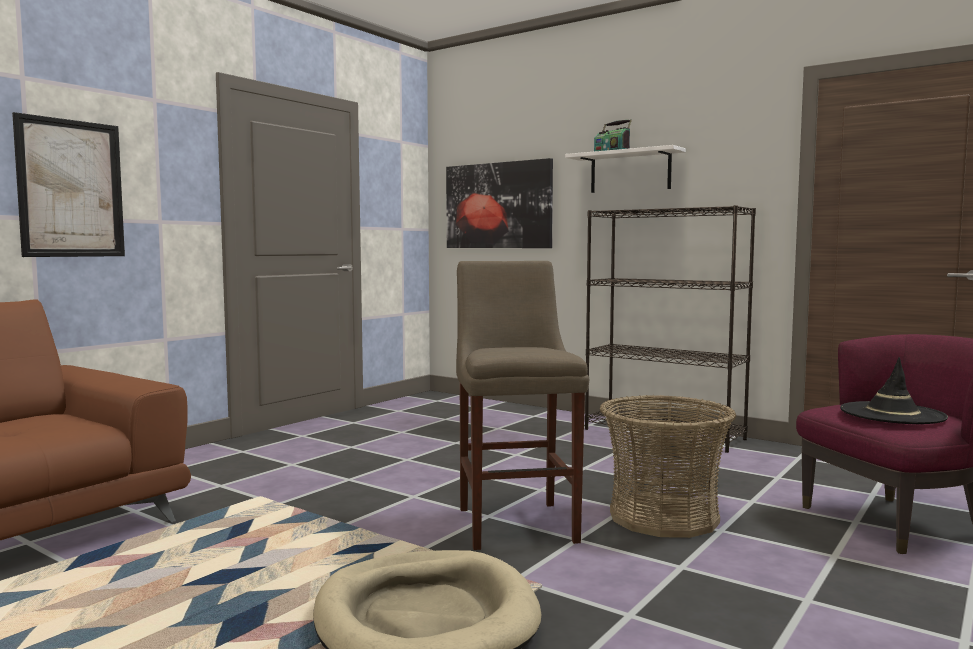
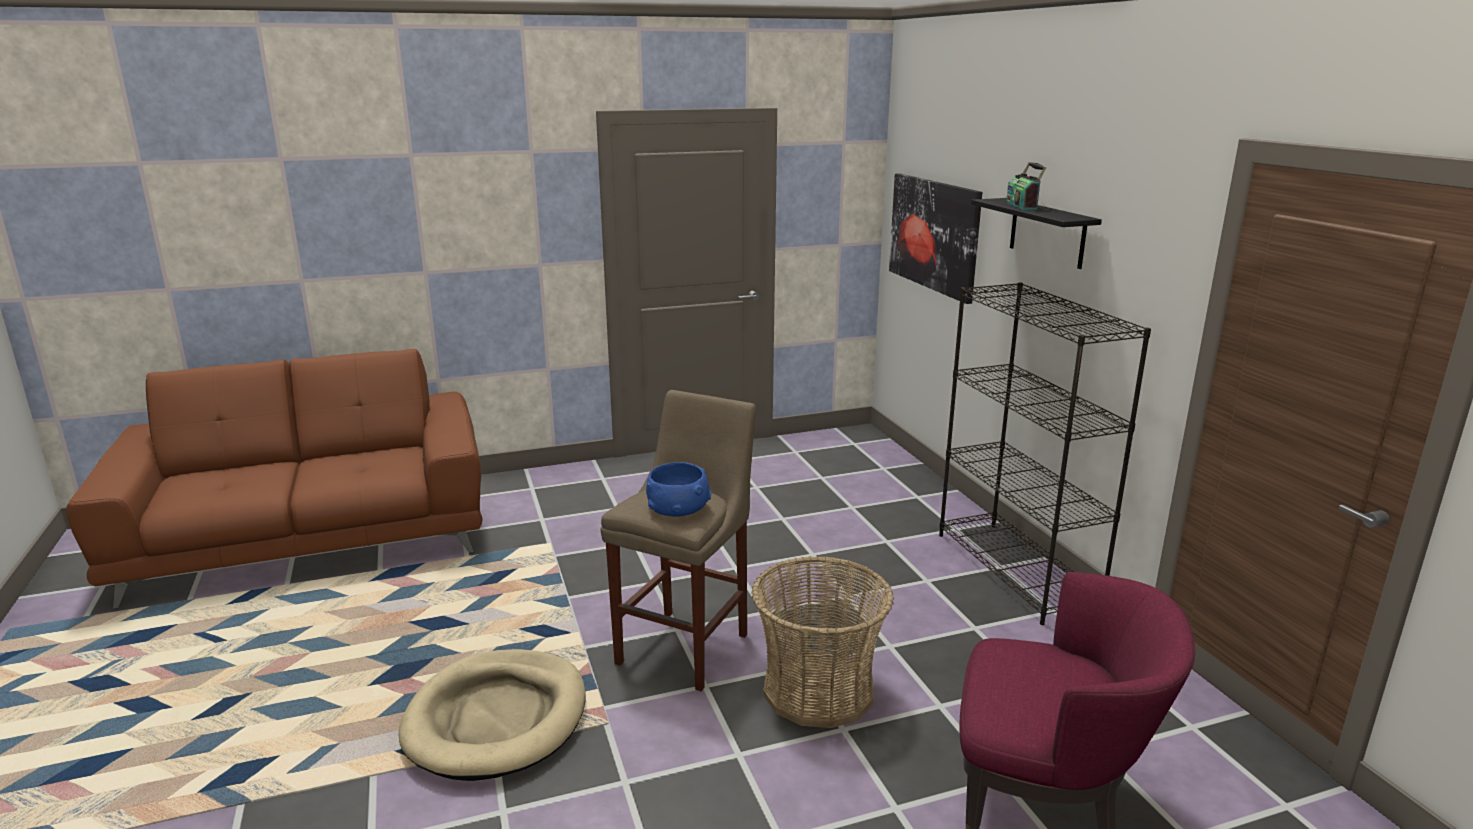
camera: 35 degrees right, 15 degrees up
(71, 188) = (455, 245): picture -> none
(534, 350) = (678, 507): none -> blue bowl
(630, 171) = (1047, 233): white shelf -> black shelf
(892, 414) = (1039, 687): black hat -> none

